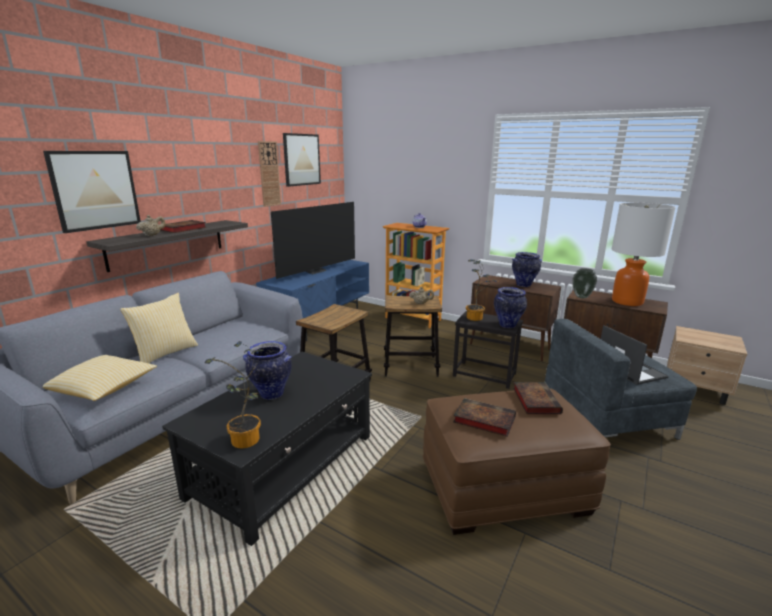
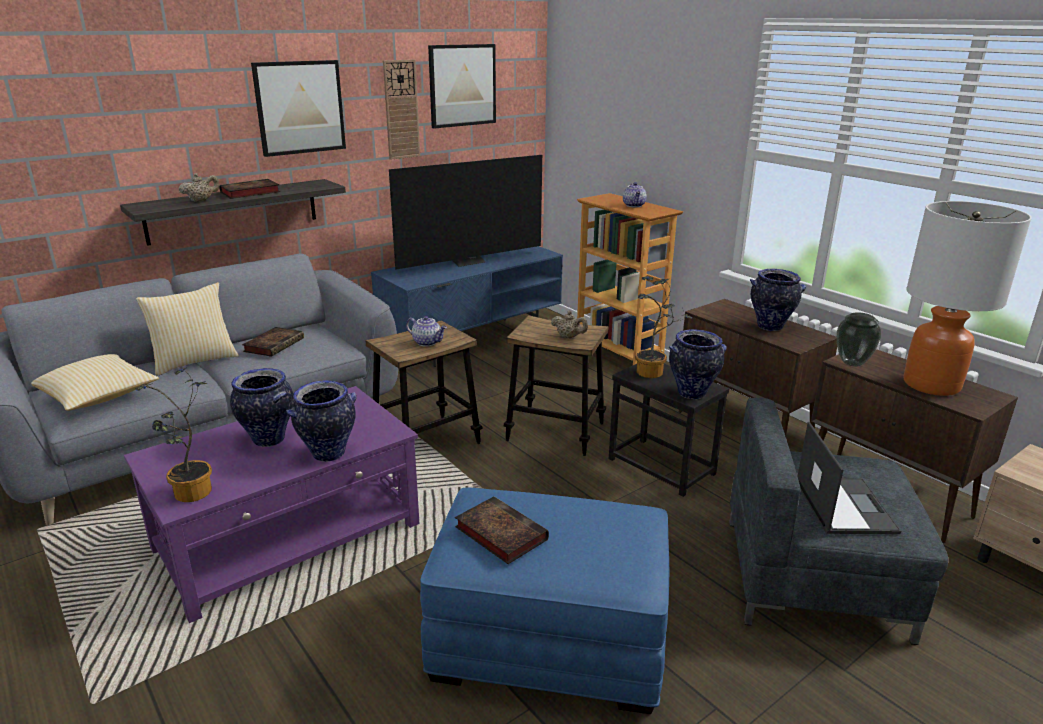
camera: 20 degrees right, 5 degrees up
(95, 190) = (132, 138): picture -> picture (300, 107)
(285, 465) = (290, 536): black coffee table -> purple coffee table
(323, 396) = (328, 454): none -> vase
(338, 317) = (427, 342): none -> teapot
(502, 488) = (547, 641): brown ottoman -> blue ottoman
(534, 400) = (606, 521): book -> book (274, 344)

